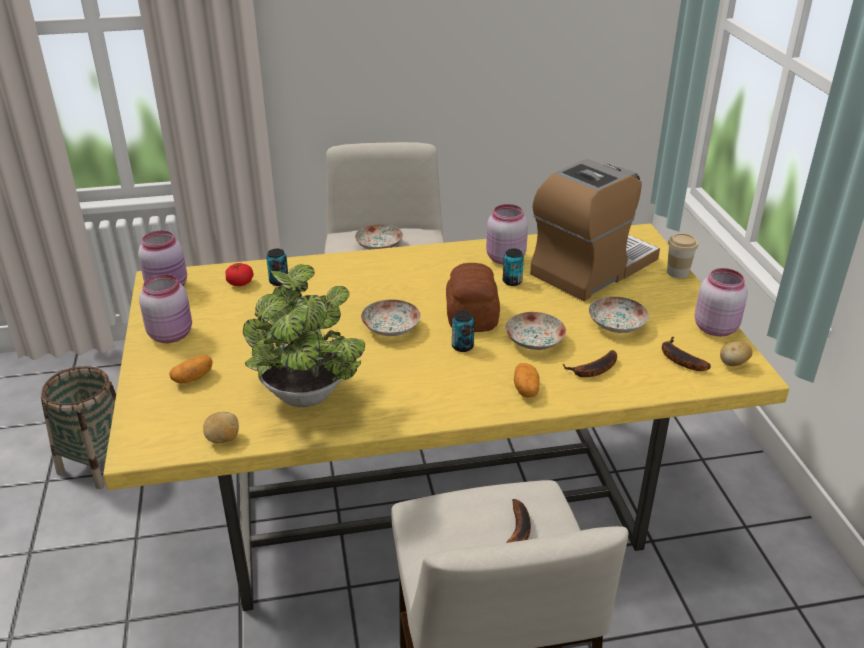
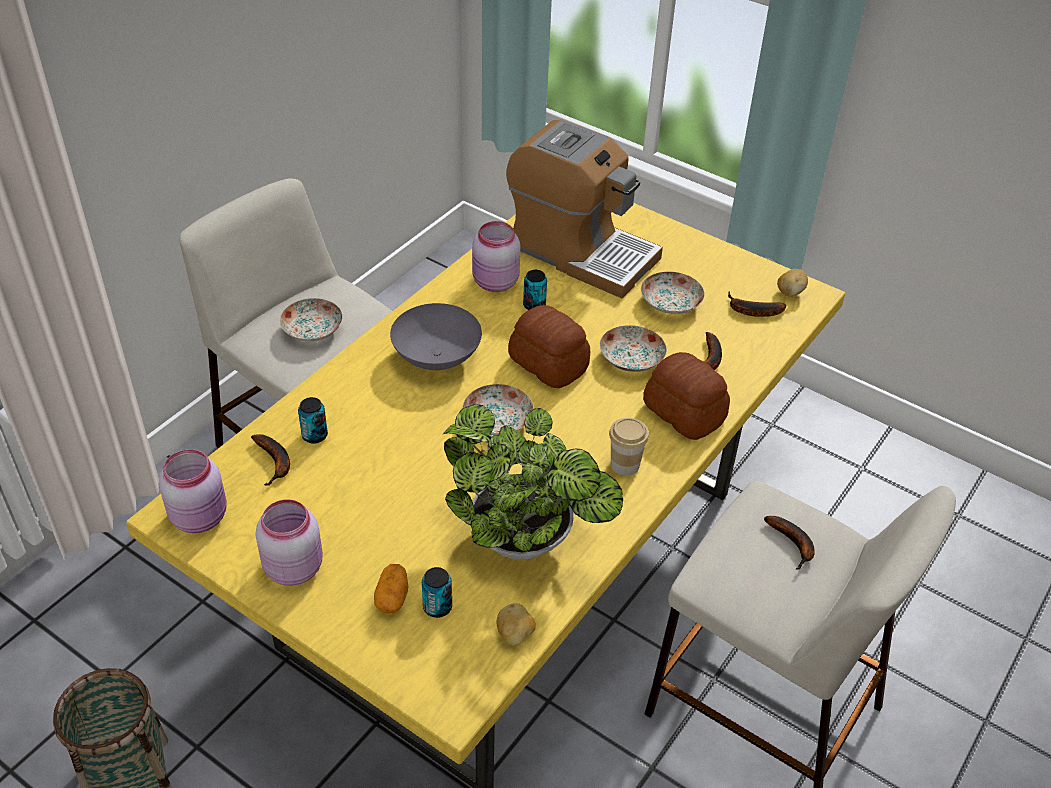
camera: 45 degrees left, 10 degrees up
(240, 283) = (275, 462): tomato -> banana
(406, 278) = (436, 357): none -> grey bowl
(462, 346) = (583, 401): can -> can (437, 607)
(526, 389) = (684, 412): potato -> bread
(592, 268) = (581, 252): coffee machine -> coffee machine turned 120 degrees clockwise
(677, 272) = (650, 220): cup -> cup (625, 464)
(715, 327) = (740, 263): pink jar -> none

